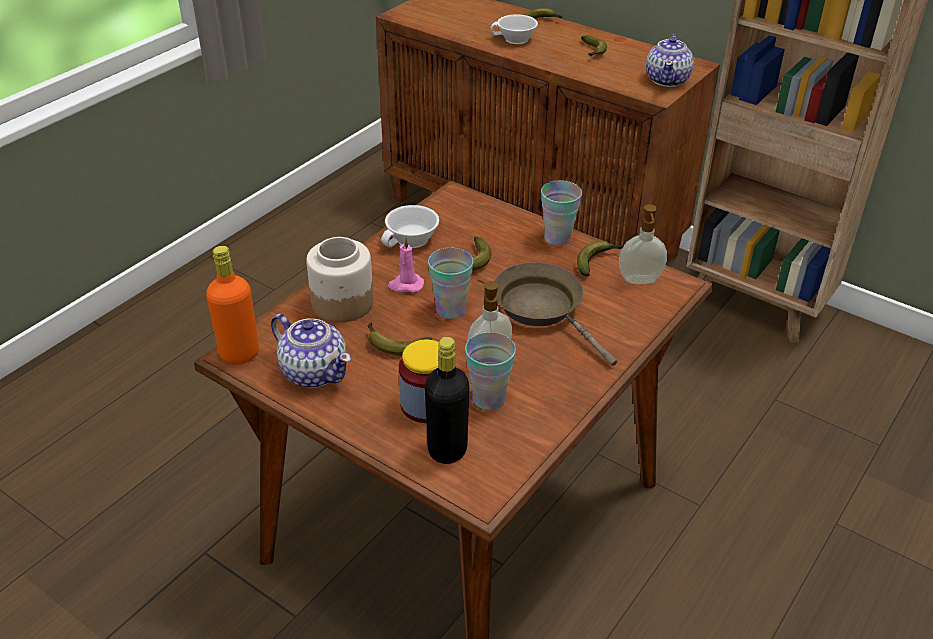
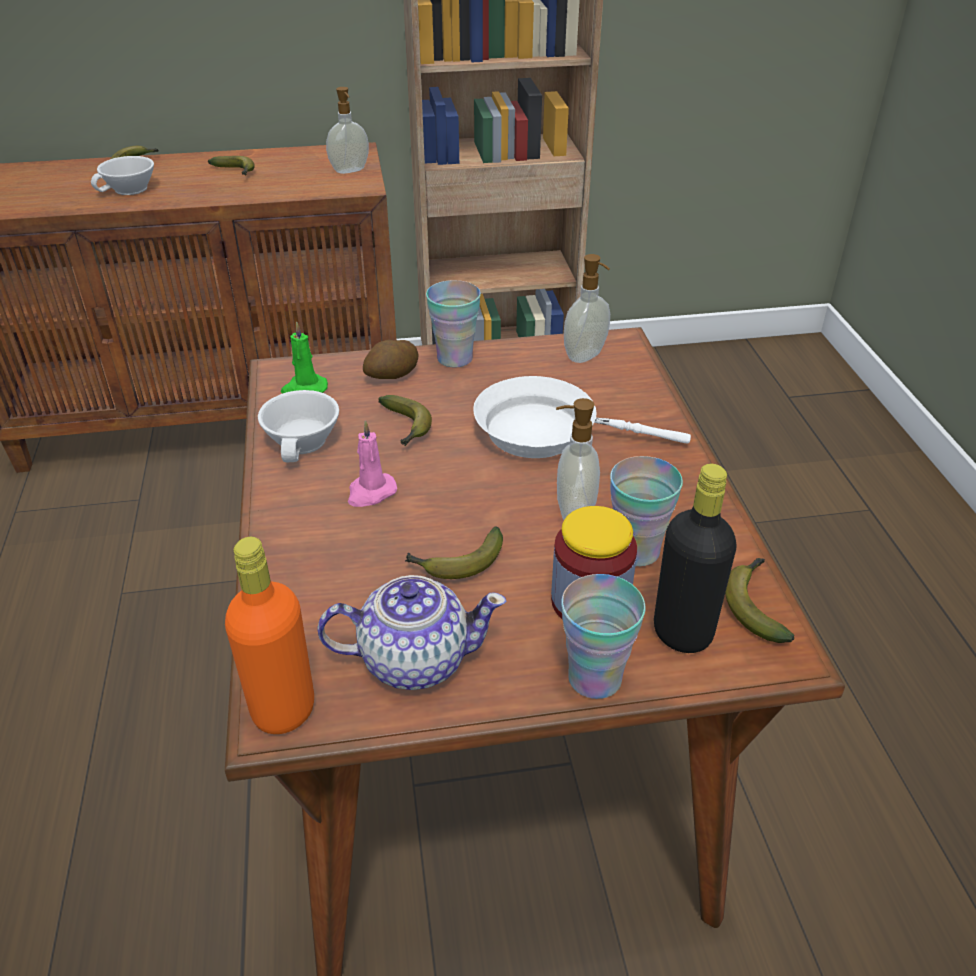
camera: 45 degrees left, 0 degrees up
(341, 303) = (325, 559): jar -> none
(451, 310) = (459, 488): cup -> cup (594, 678)
(452, 211) = (304, 389): none -> green candle
(507, 229) = (391, 376): none -> potato
(543, 309) = (546, 431): brown frying pan -> white frying pan
(597, 262) = (524, 360): banana -> banana (755, 605)
(667, 80) = (350, 171): teapot -> soap dispenser

